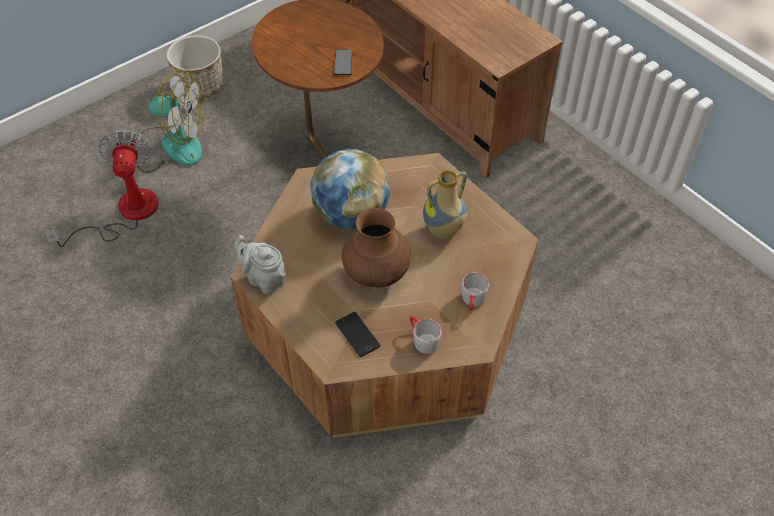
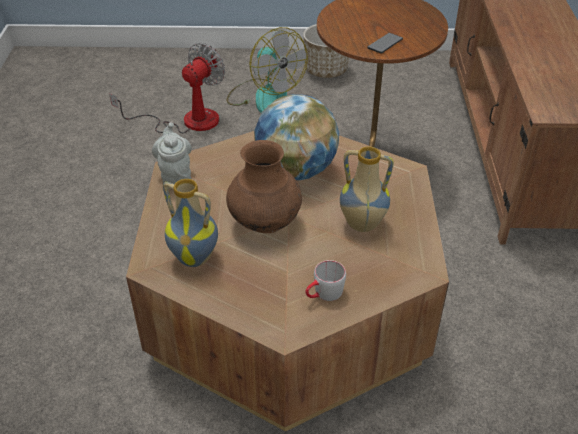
camera: 40 degrees right, 10 degrees down
(357, 334) = (195, 257): phone -> vase
(422, 340) = (242, 295): grey mug -> none

